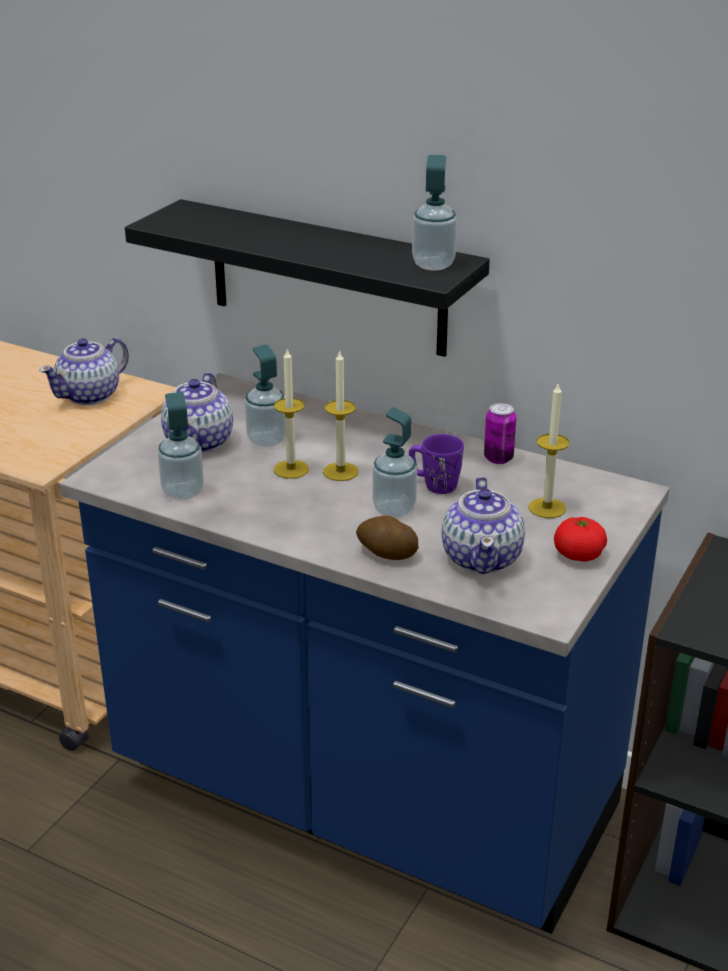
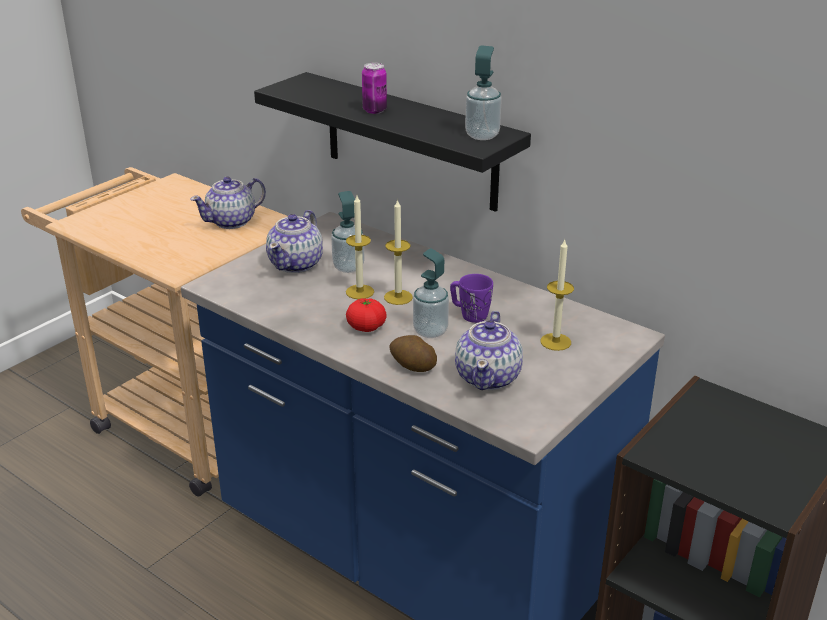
camera: 10 degrees right, 0 degrees up
(183, 492) = (270, 302): soap dispenser -> none
(498, 458) = (529, 298): can -> can (374, 110)
(578, 555) = (569, 382): tomato -> tomato (366, 327)

